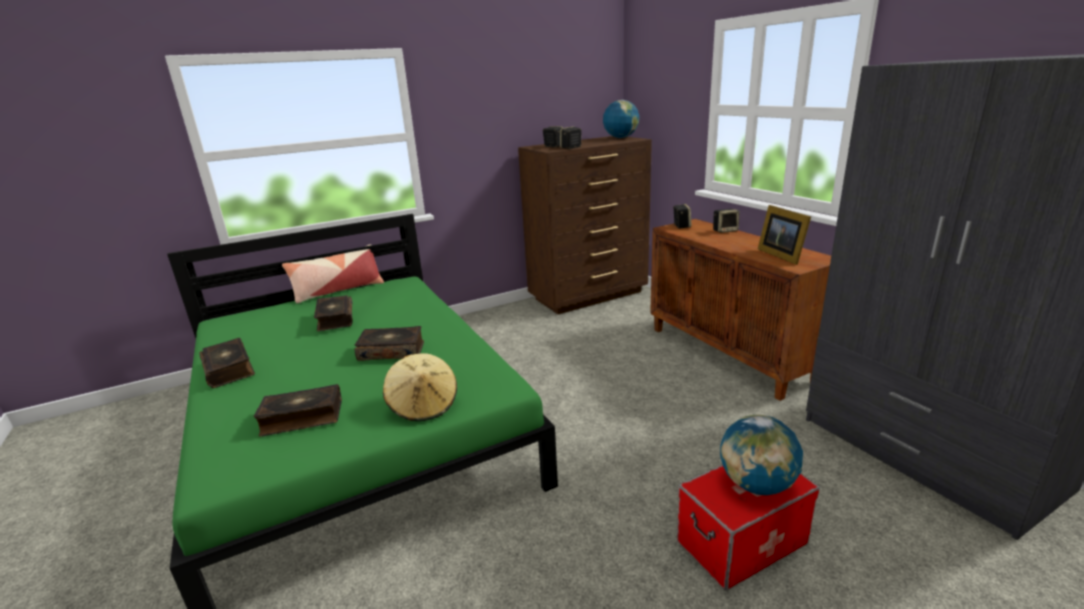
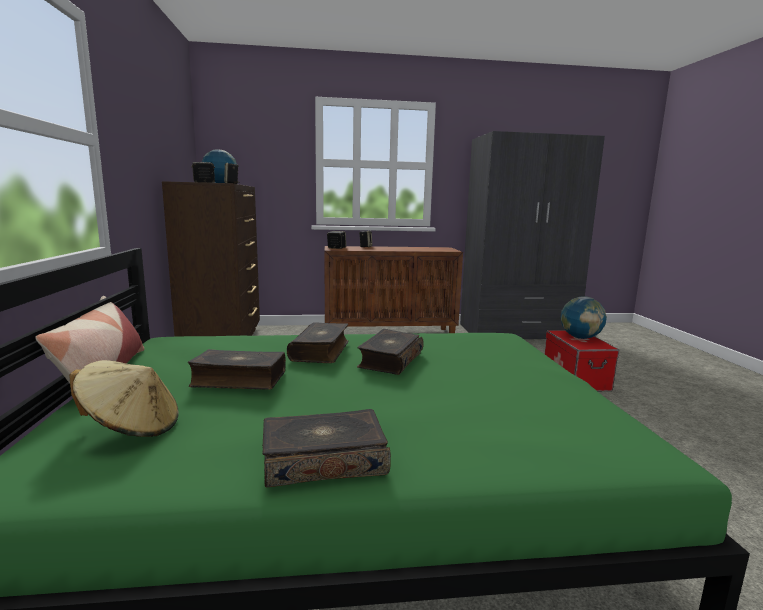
camera: 70 degrees left, 10 degrees down
(302, 418) = (521, 408): book -> book (321, 351)
(423, 405) = (520, 359): beige hat -> beige hat (131, 427)
(781, 255) = (428, 249): picture frame -> none

